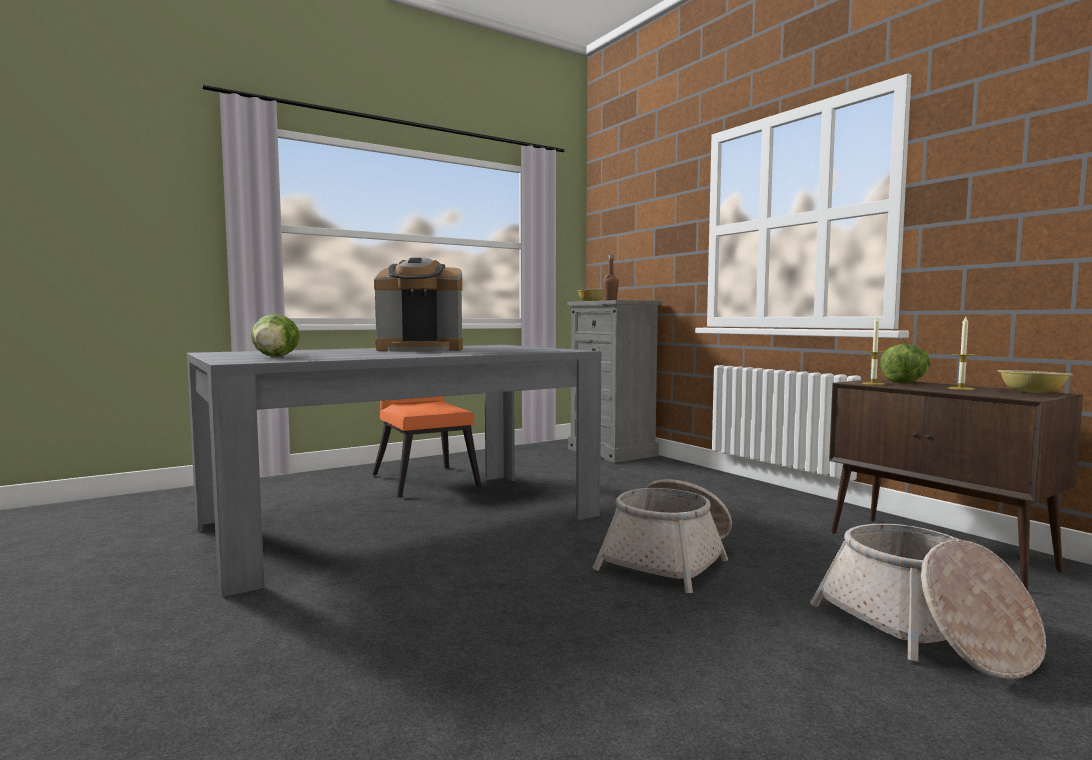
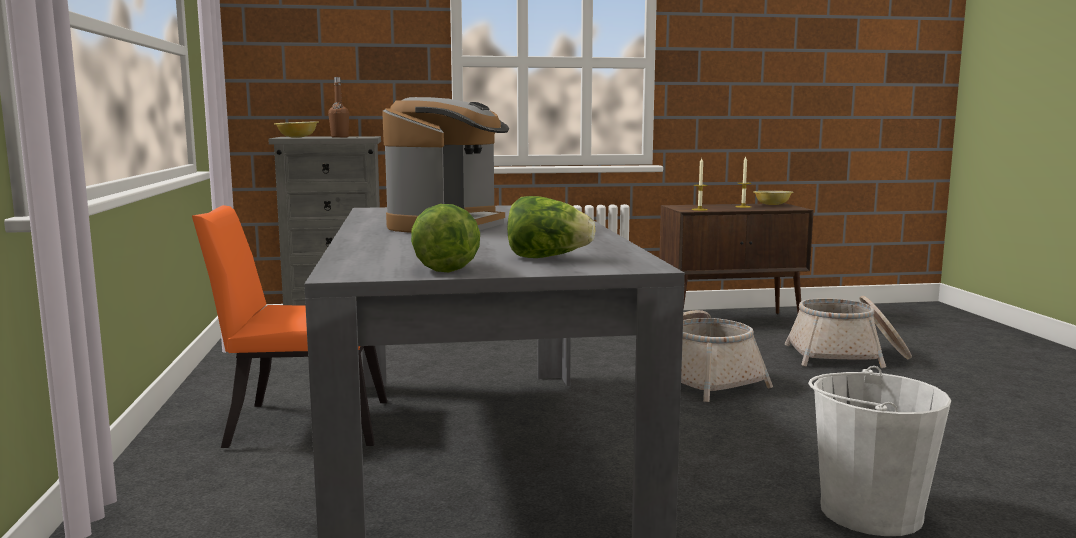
camera: 65 degrees left, 5 degrees up
(337, 669) = (869, 512): none -> white bucket
(906, 382) = (695, 206): lettuce -> lettuce (443, 267)

